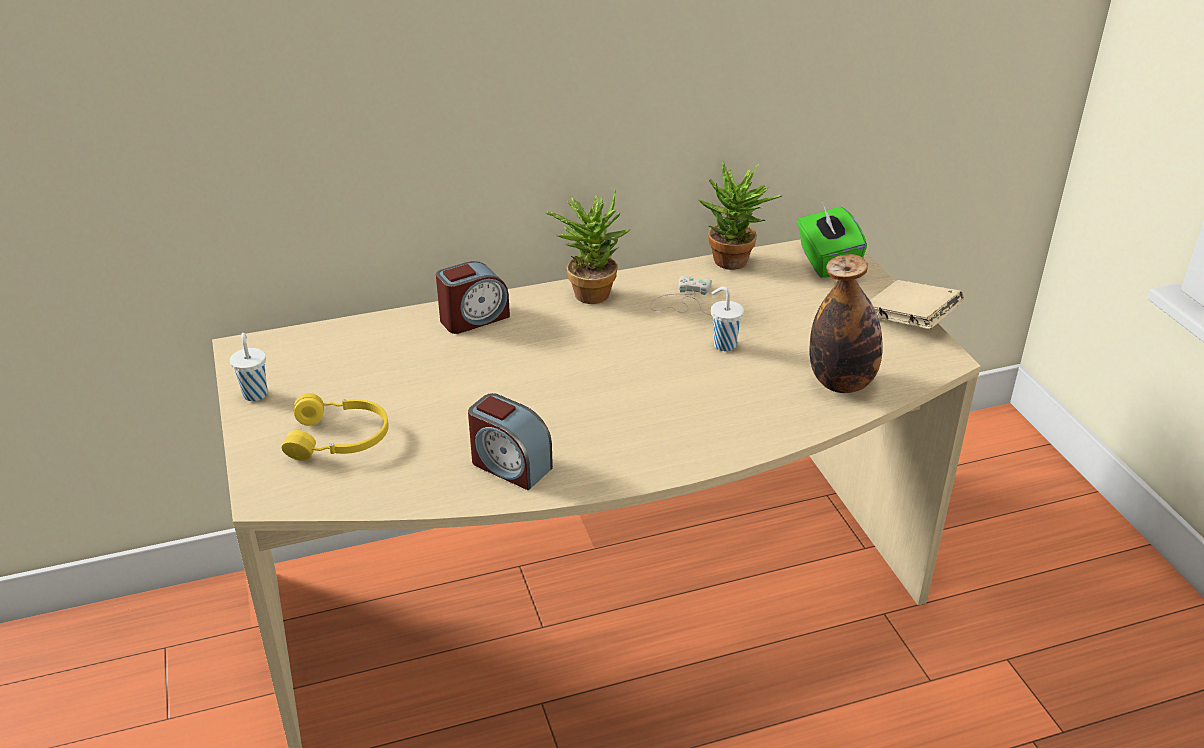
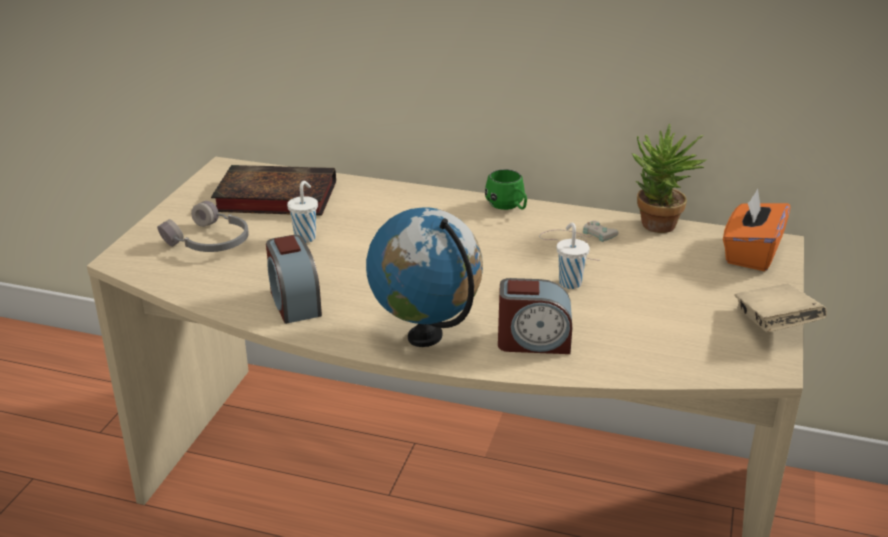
camera: 35 degrees right, 5 degrees down
(255, 393) = (196, 196): white cup -> white cup (306, 237)
(339, 439) = (209, 242): yellow headphones -> grey headphones
(343, 364) = (272, 198): none -> book
(474, 318) = (397, 199): alarm clock -> alarm clock (533, 342)
(589, 291) = (508, 208): potted plant -> green mug
(668, 446) = (425, 337): none -> globe
(827, 262) = (751, 253): green tissue box -> orange tissue box
(841, 383) = (639, 349): bottle -> none

